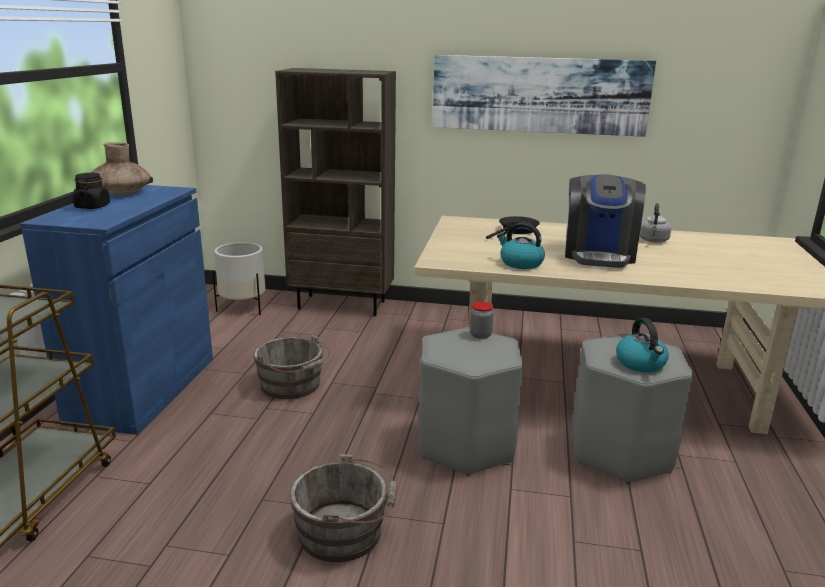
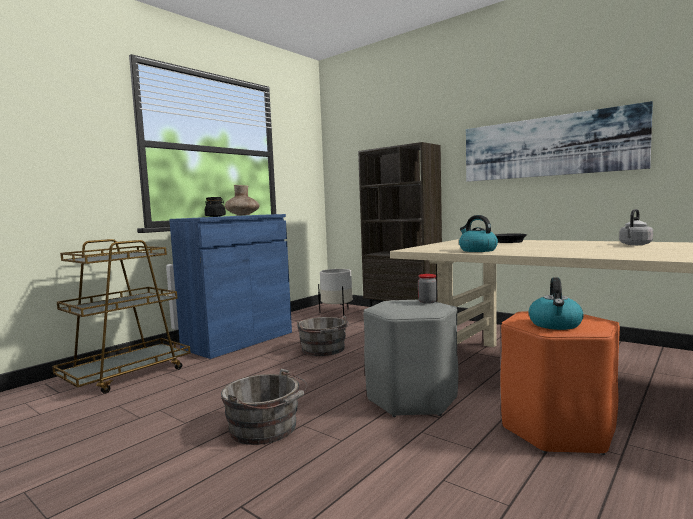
camera: 30 degrees right, 15 degrees down
(599, 254) = (561, 248): coffee machine -> none
(620, 453) = (557, 429): grey stool -> orange stool

